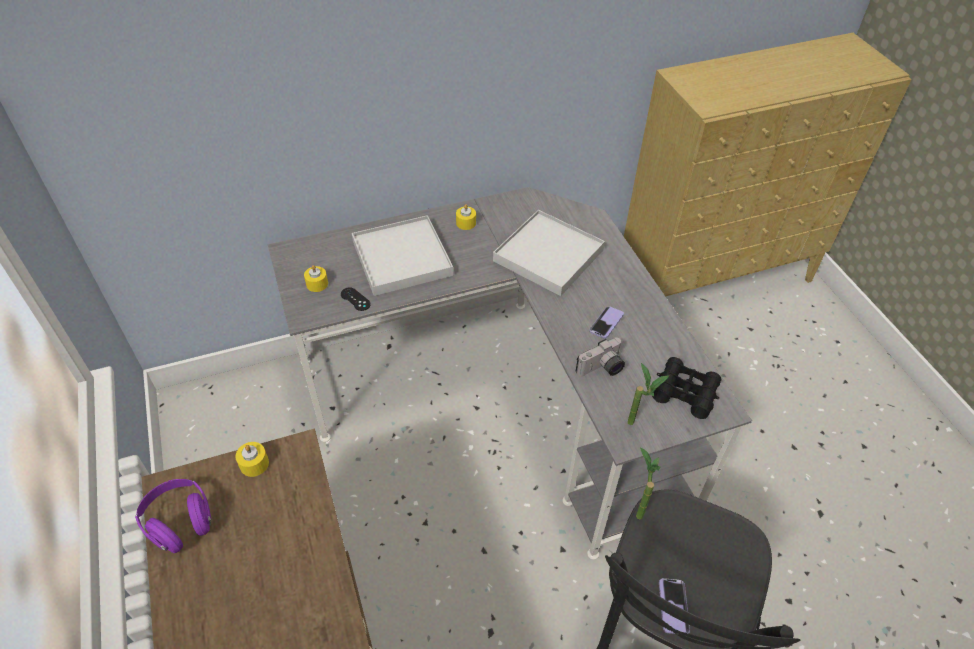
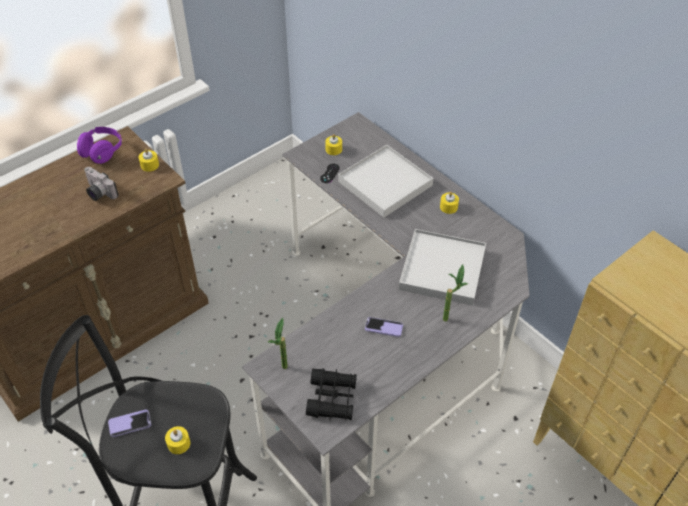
camera: 70 degrees right, 0 degrees up
(601, 369) = (331, 336): camera -> camera (98, 193)
(636, 509) = (203, 385): potted plant -> potted plant (449, 316)
(714, 555) = (179, 443): none -> yellow candle

